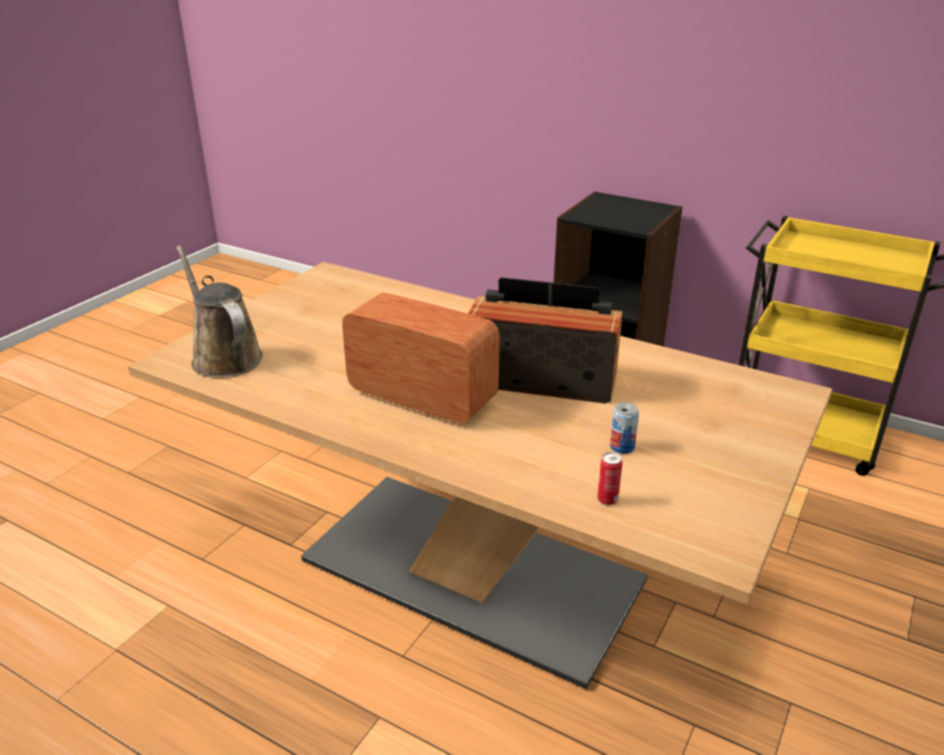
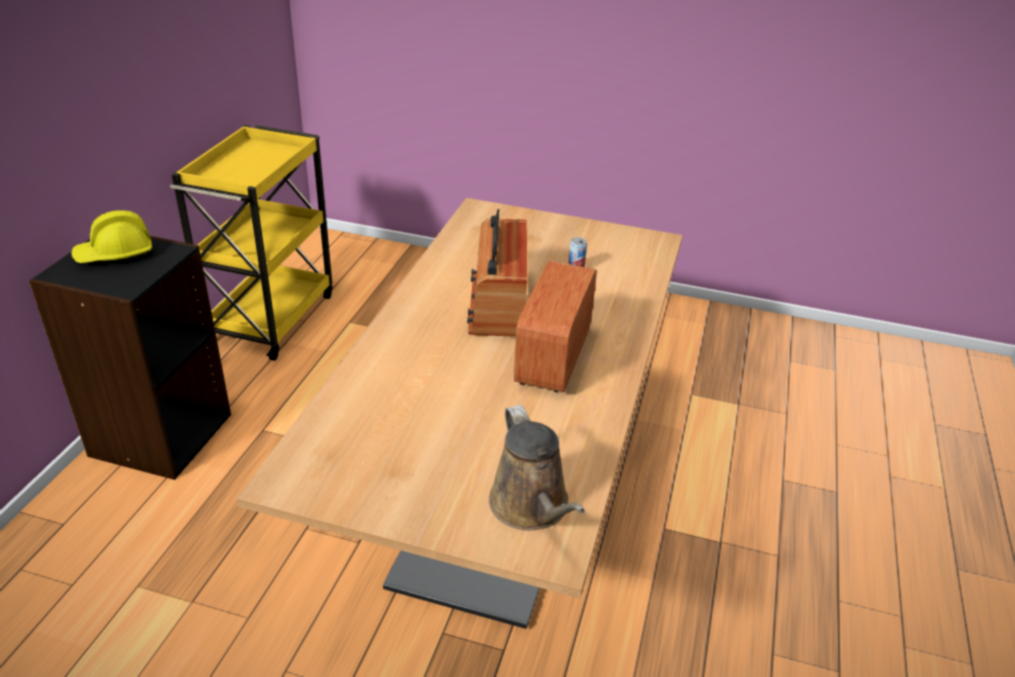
camera: 105 degrees left, 5 degrees up
(224, 357) = (532, 507): brown watering can -> brown watering can turned 60 degrees counterclockwise
(607, 500) = (635, 272): can -> none
(632, 210) = (115, 255): none -> yellow hard hat

